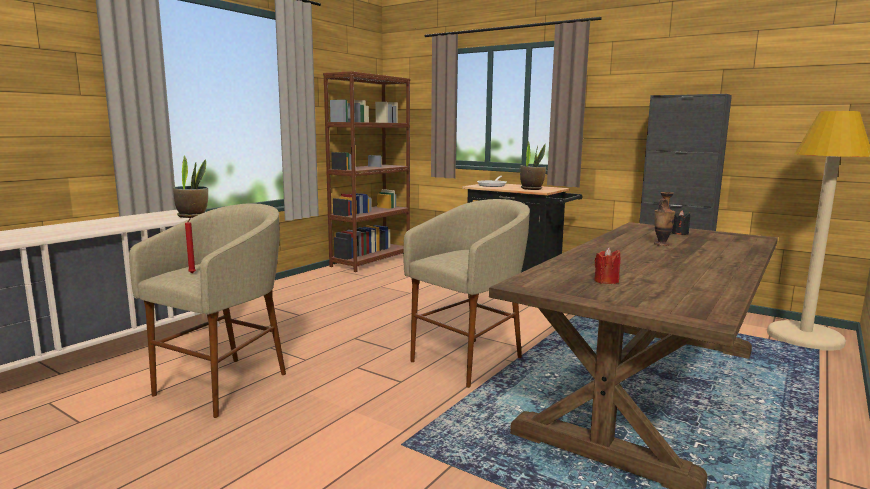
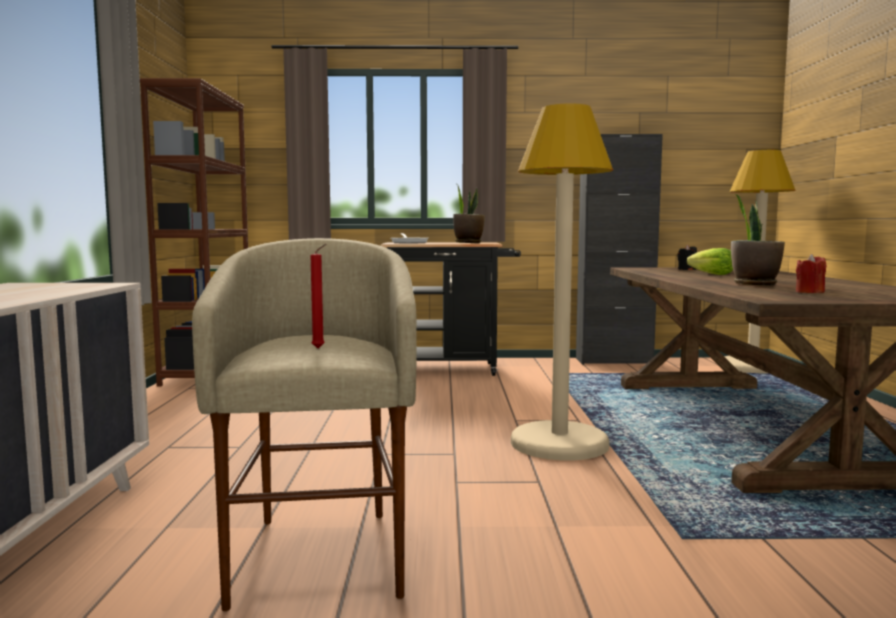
camera: 35 degrees left, 5 degrees down
(192, 216) = (83, 286): potted plant -> potted plant (754, 284)
(469, 360) = (559, 443): beige stool -> beige floor lamp
(661, 244) = (712, 274): vase -> lettuce

